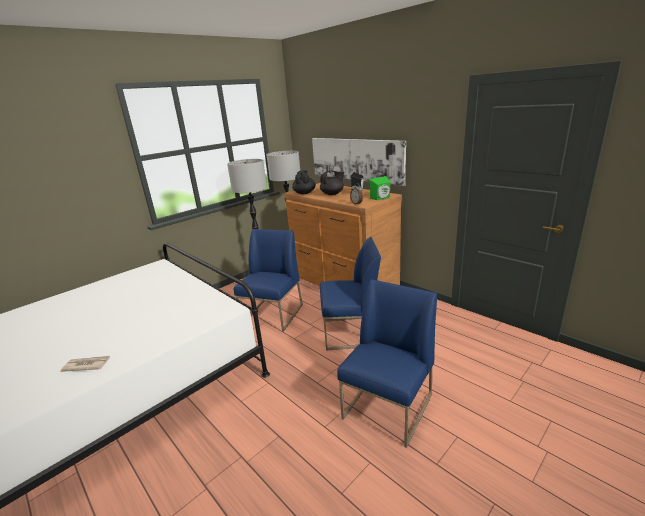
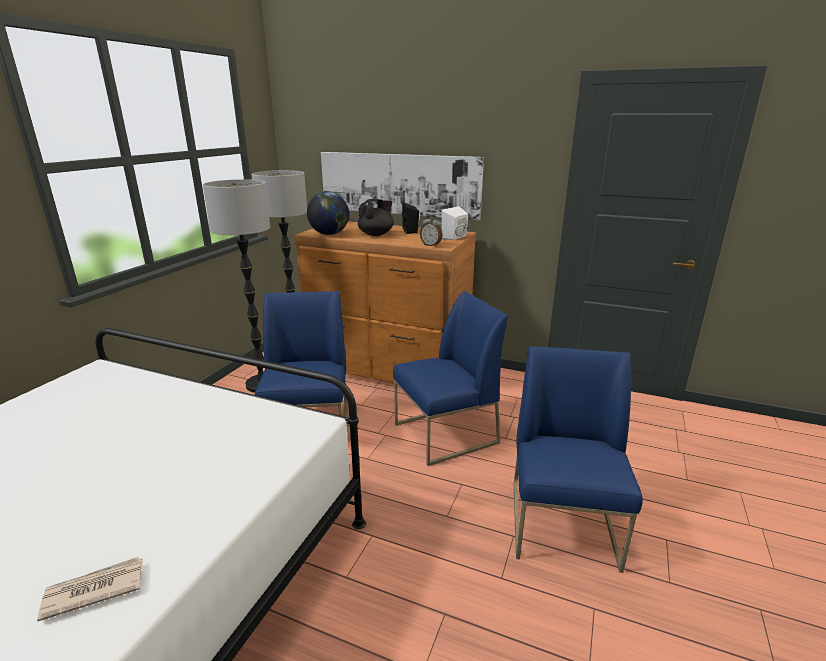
camera: 25 degrees left, 0 degrees up
(304, 193) = (329, 234): black teapot -> globe
(381, 198) = (456, 237): green speaker -> white speaker

